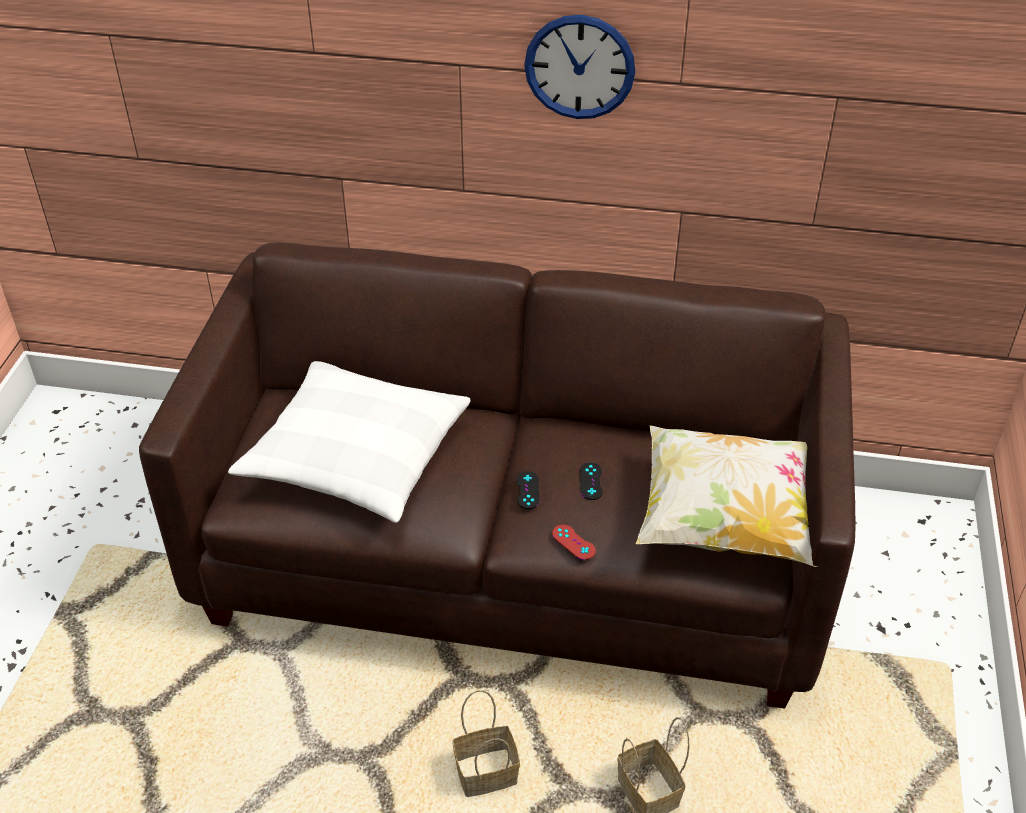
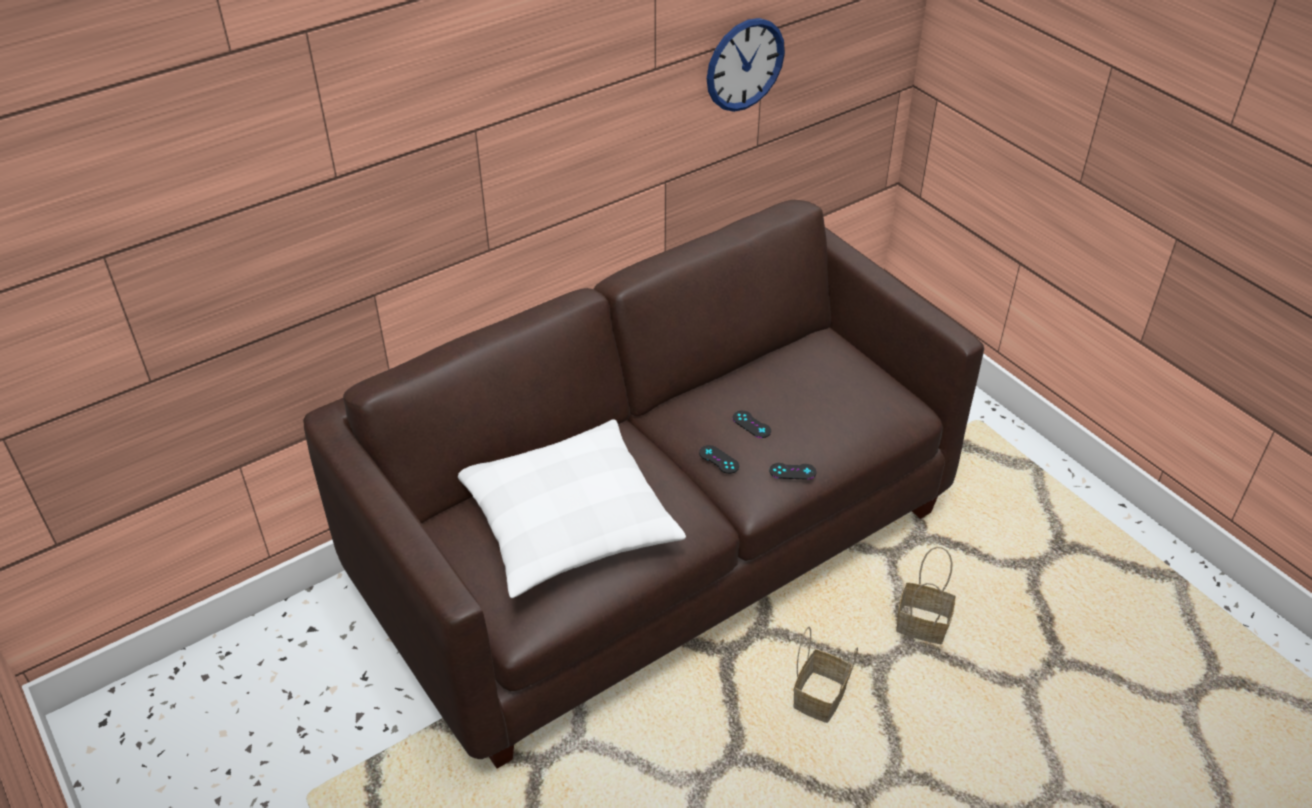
camera: 45 degrees left, 0 degrees up
(573, 542) = (792, 471): red game controller -> black game controller
(579, 67) = (580, 87): wall clock -> wall clock (745, 65)
(724, 521) = (859, 393): pillow -> none

